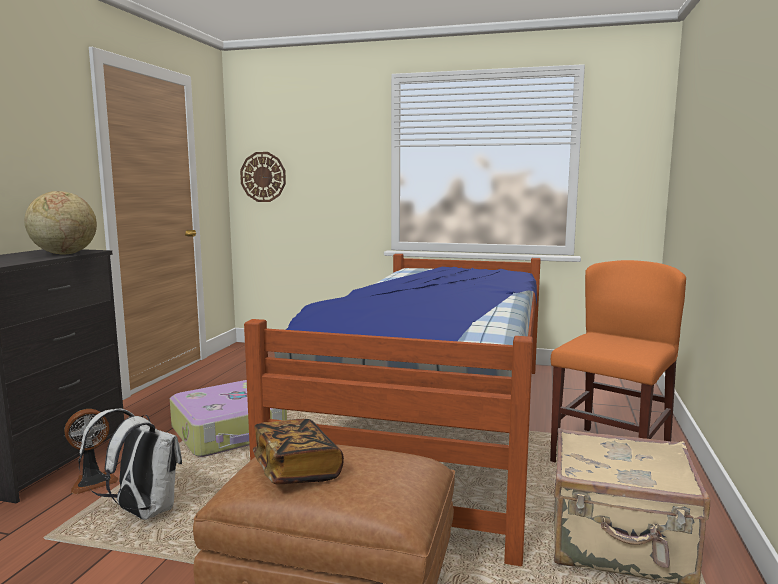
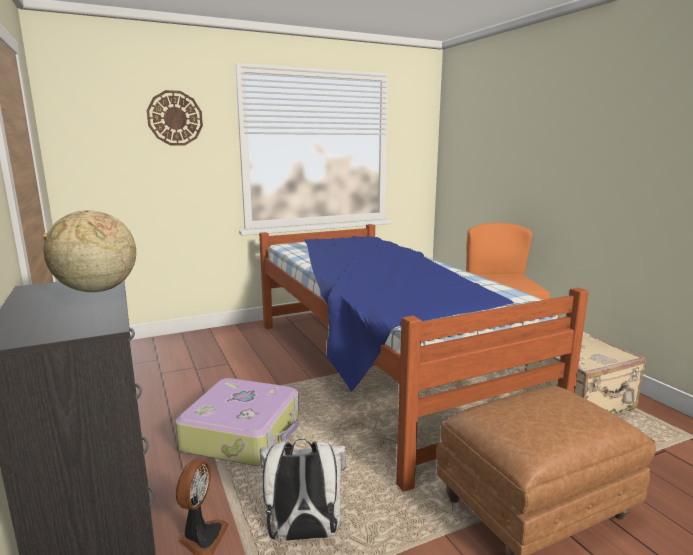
camera: 40 degrees left, 5 degrees up
(263, 177) = (95, 163): wall clock -> wall clock (175, 118)
(296, 470) = (540, 424): book -> none

